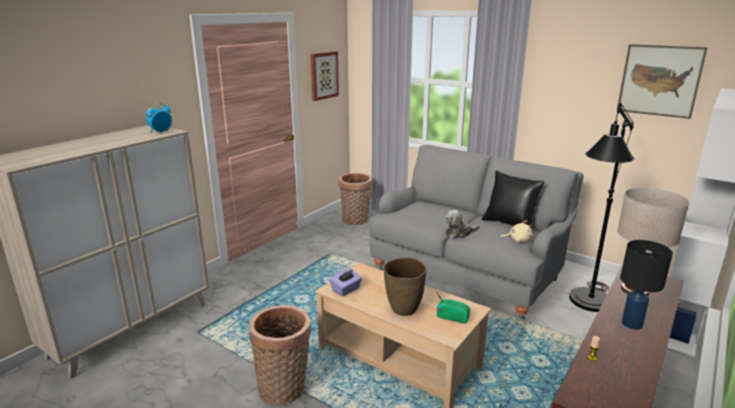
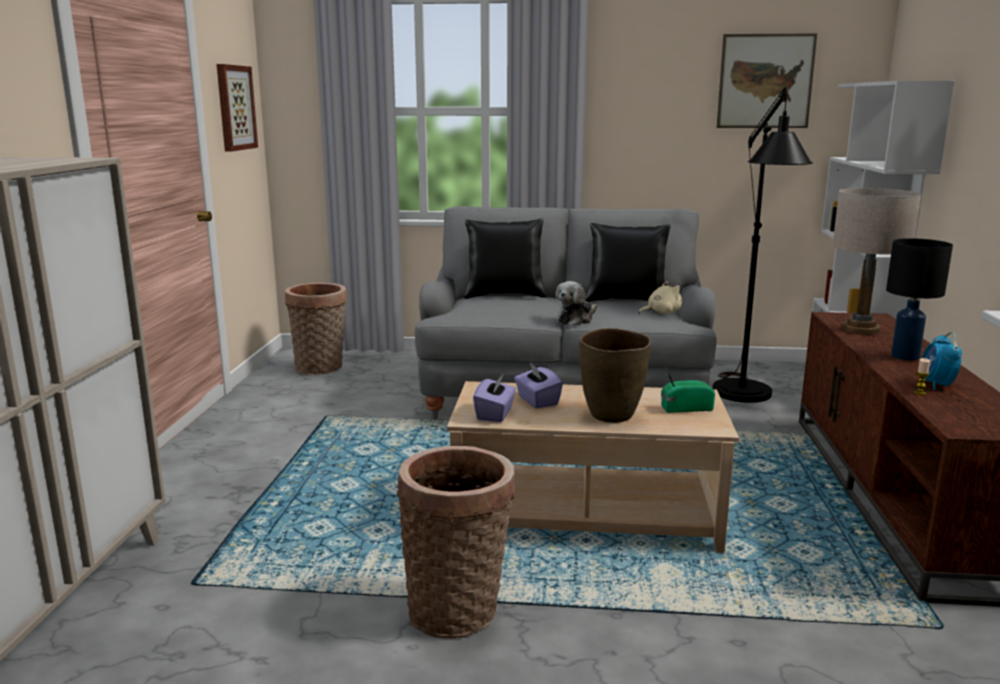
camera: 30 degrees left, 5 degrees down
(160, 132) = (58, 159): alarm clock -> alarm clock (936, 385)
(377, 287) = (537, 401): none -> purple tissue box
(439, 205) = (505, 295): none -> black pillow

